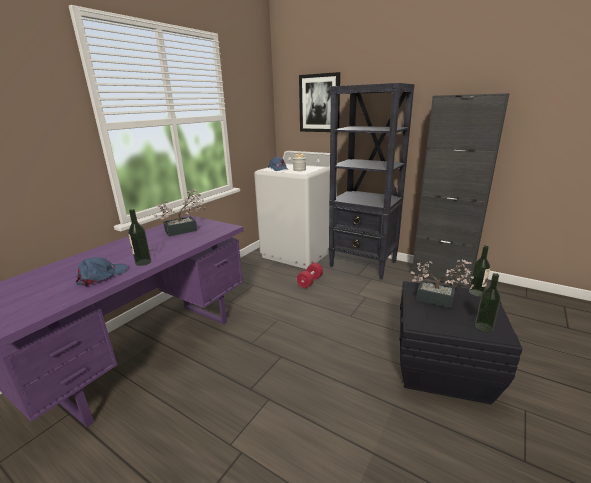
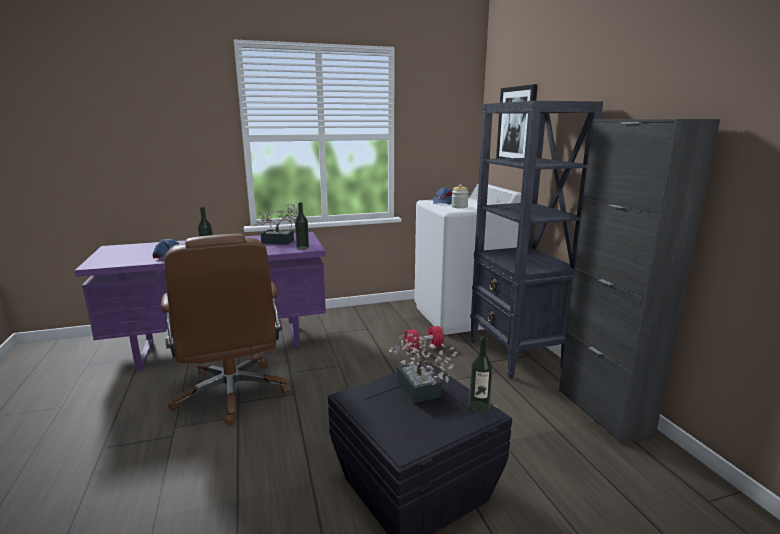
camera: 40 degrees right, 5 degrees down
(232, 385) = (232, 393): none -> brown office chair
(483, 327) = (403, 433): bottle -> bottle (302, 248)

